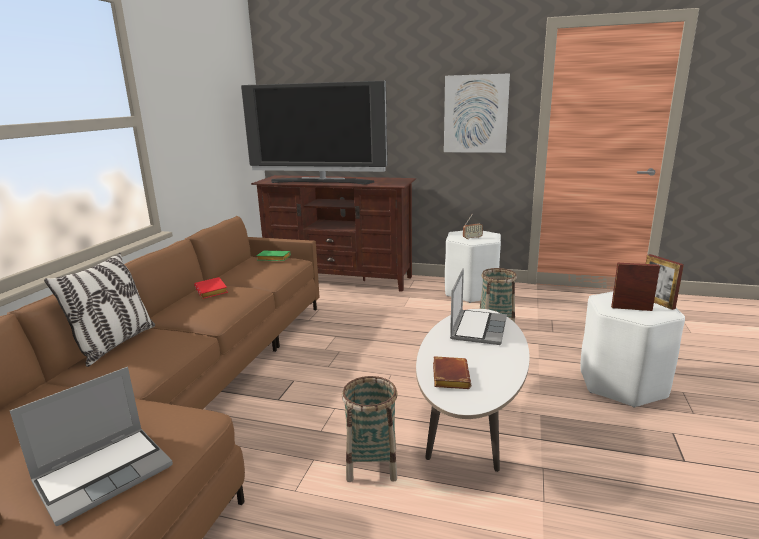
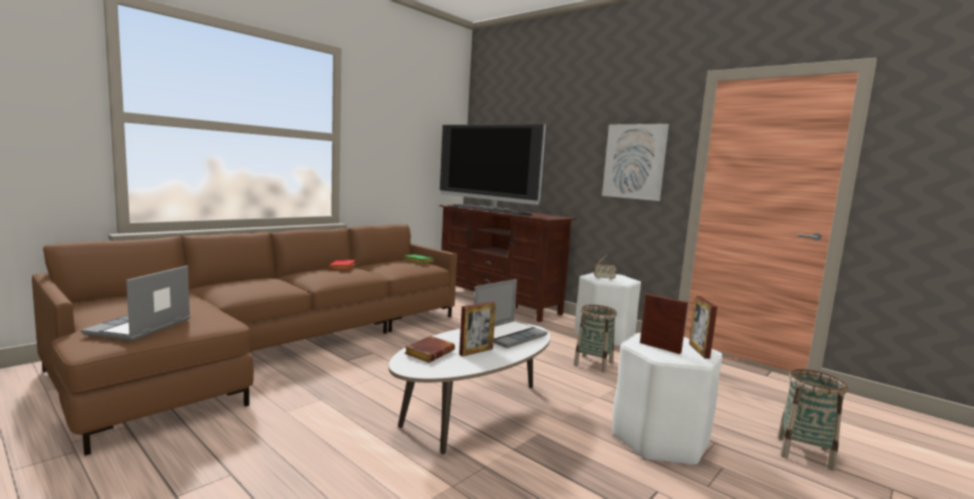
camera: 25 degrees right, 10 degrees down
(105, 473) = (139, 327): laptop -> laptop turned 120 degrees clockwise
(115, 344) = (244, 279): pillow -> none
(372, 464) = (356, 416): basket -> basket (805, 453)
(483, 359) = (476, 351): none -> picture frame

